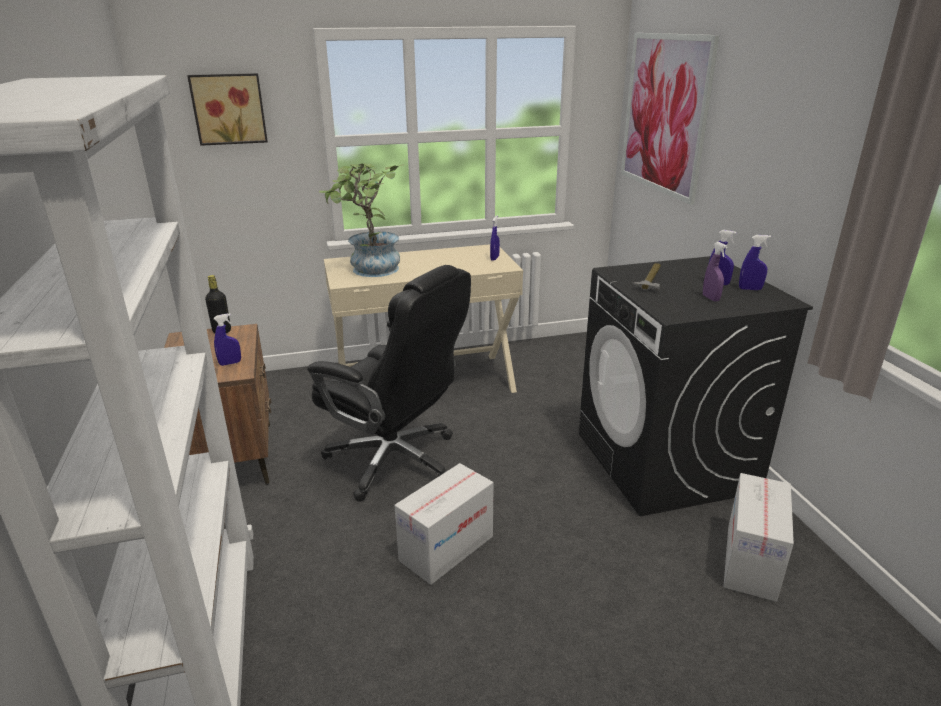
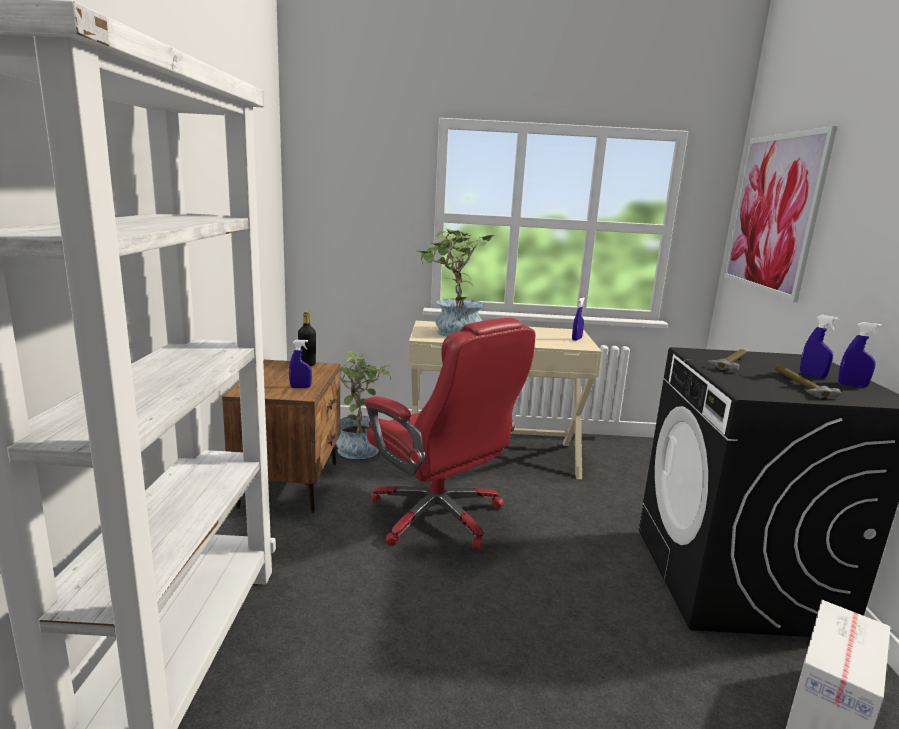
camera: 15 degrees right, 10 degrees down
(229, 109) = (357, 180): picture -> none
(285, 401) = (357, 447): none -> potted plant
(395, 460) = (438, 517): black office chair -> red office chair
(446, 548) = (460, 611): cardboard box -> none
(710, 298) = (799, 386): purple spray bottle -> hammer

